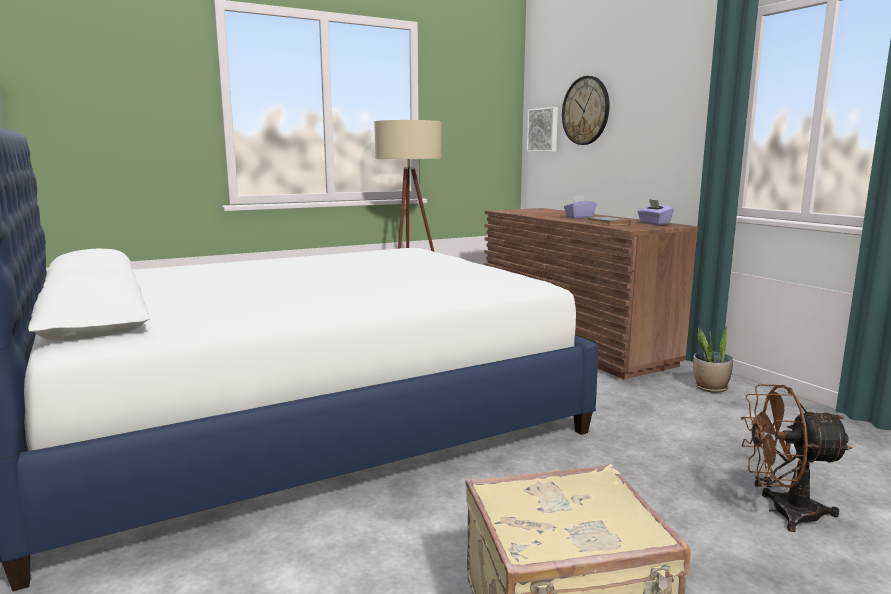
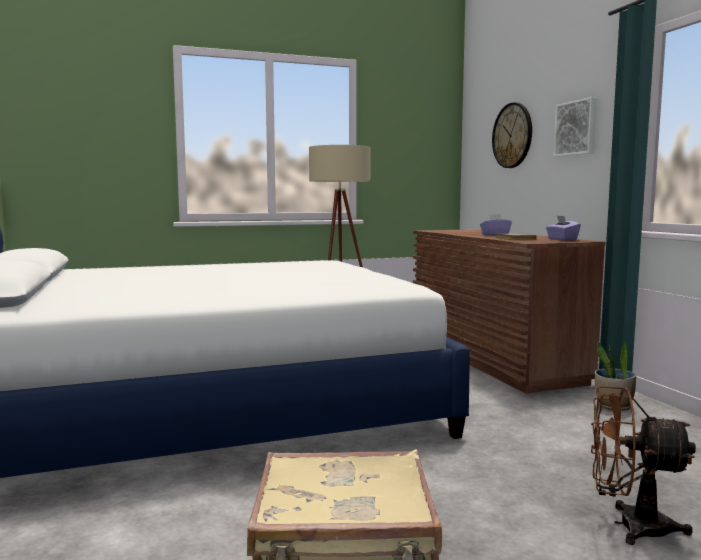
camera: 10 degrees right, 5 degrees down
(543, 130) = (478, 156): picture -> picture (576, 128)

